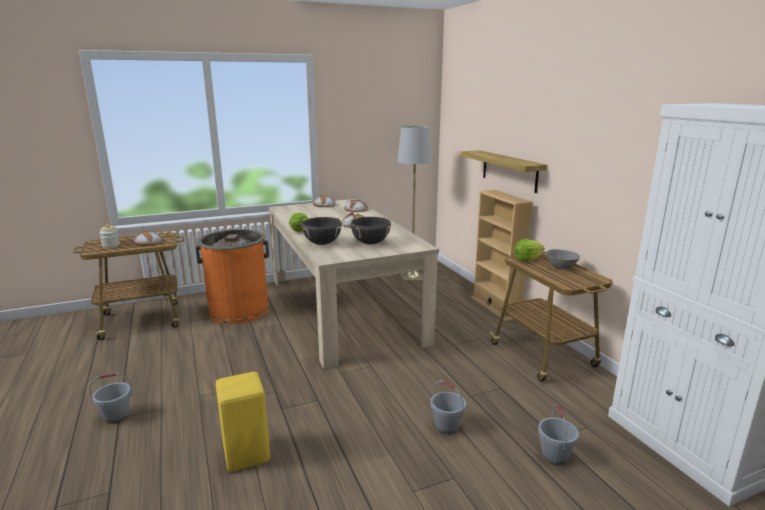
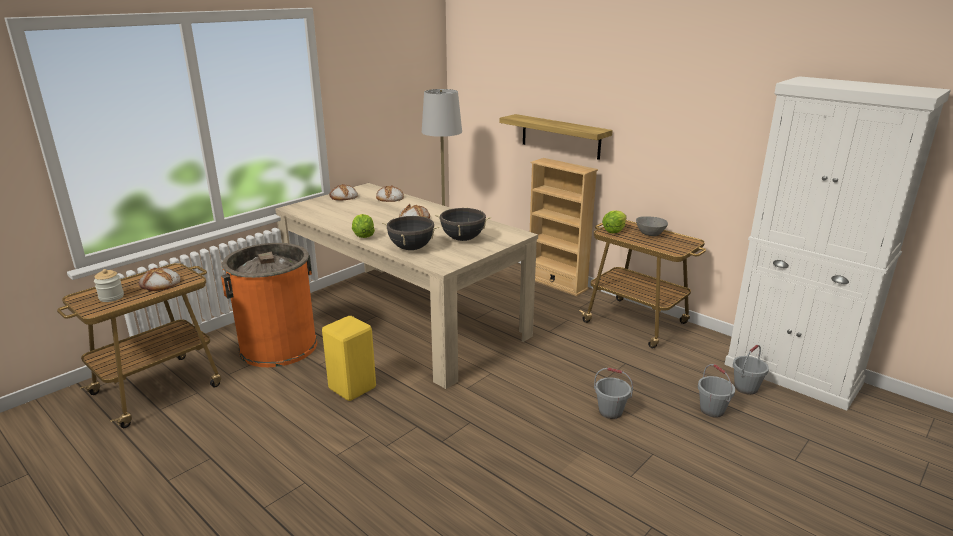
camera: 25 degrees left, 5 degrees up
(116, 416) = (258, 507): grey bucket -> grey bucket (745, 388)
(245, 454) = (449, 496): yellow stool -> yellow stool (351, 388)

